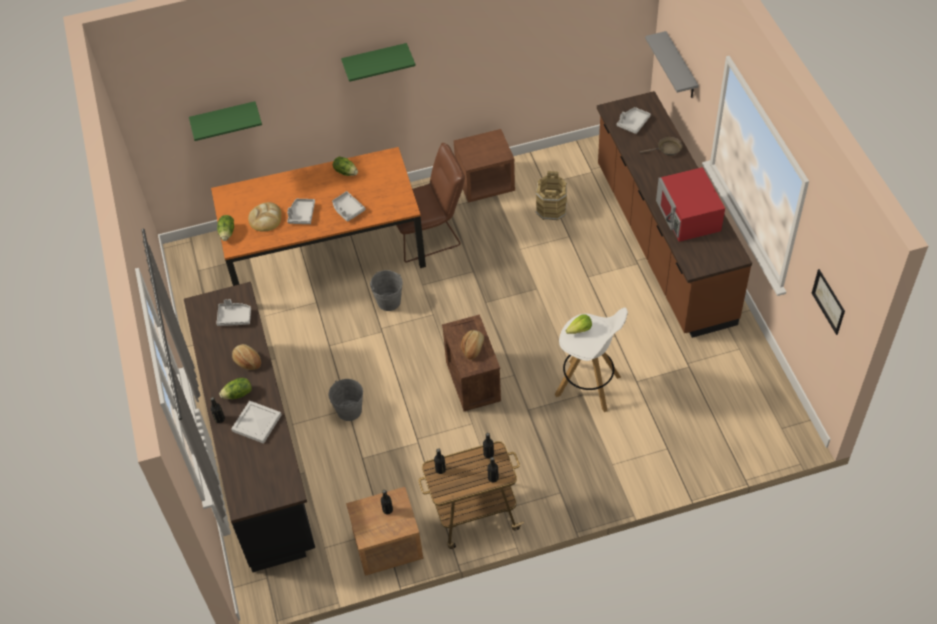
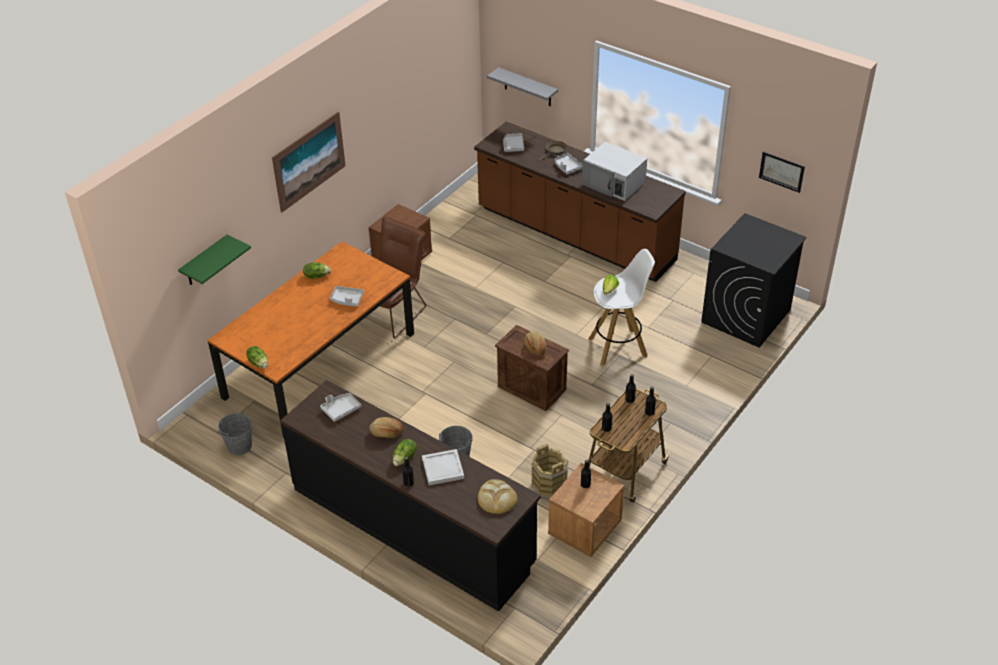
camera: 40 degrees left, 10 degrees down
(265, 218) = (282, 338): bread -> bread (497, 498)
(301, 214) = (311, 321): grey tray -> grey tray (567, 167)
(375, 60) = (309, 161): green shelf -> picture
(389, 301) = (409, 371): grey bucket -> grey bucket (239, 446)
(551, 209) = (471, 251): brown bucket -> brown bucket (549, 485)
(688, 216) = (614, 183): red microwave -> white microwave
(744, 427) = (746, 316): none -> black washing machine

